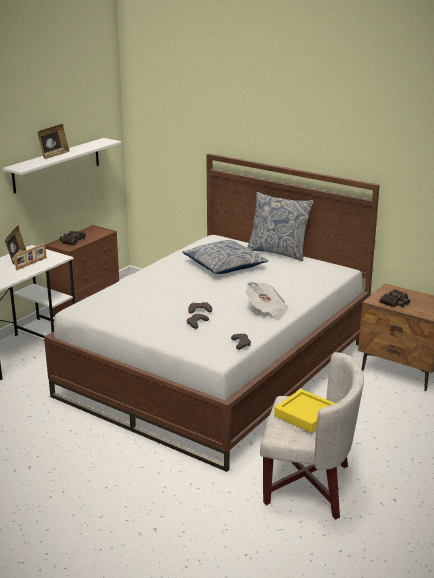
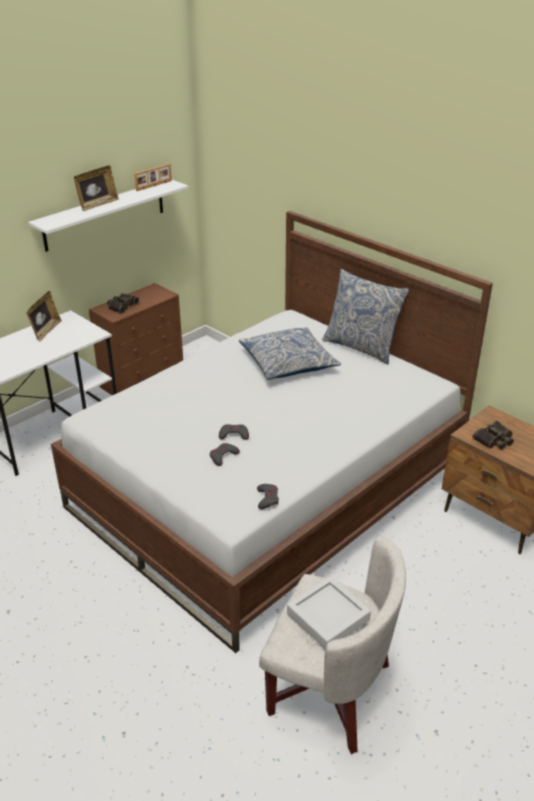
camera: 10 degrees right, 10 degrees up
(31, 264) = (59, 341): picture frame -> picture frame (154, 186)
(266, 310) = (317, 444): newspaper -> none
(305, 415) = (328, 617): yellow tray -> grey tray

